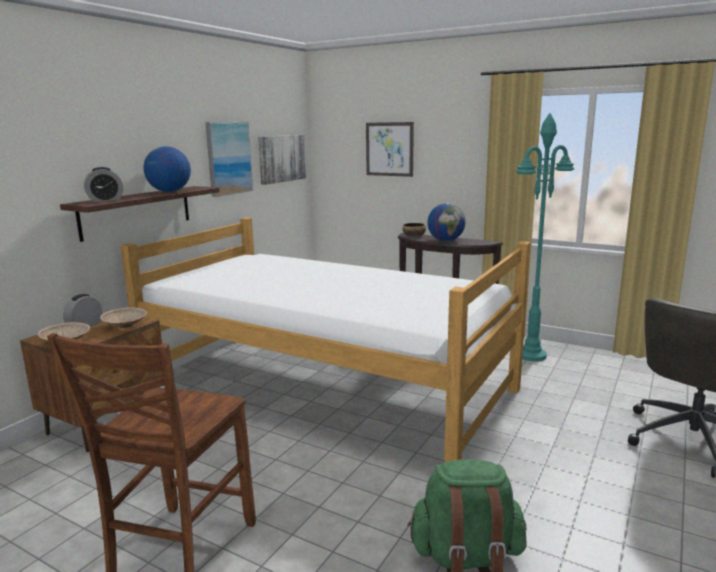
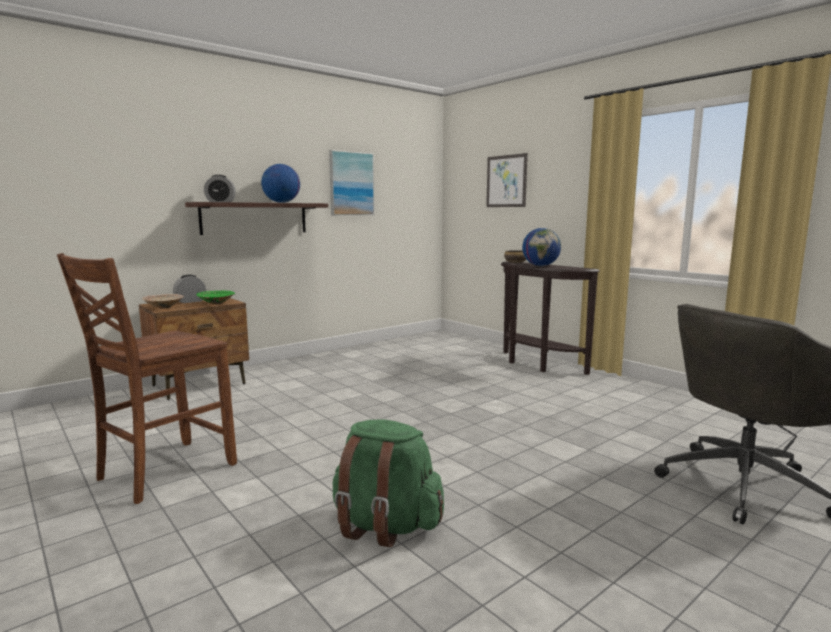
camera: 20 degrees right, 5 degrees down
(125, 326) = (216, 304): beige bowl -> green bowl
(281, 158) = (409, 190): picture -> none
(327, 388) = (388, 387): bed -> none
(531, 355) = (617, 390): turquoise floor lamp -> none

